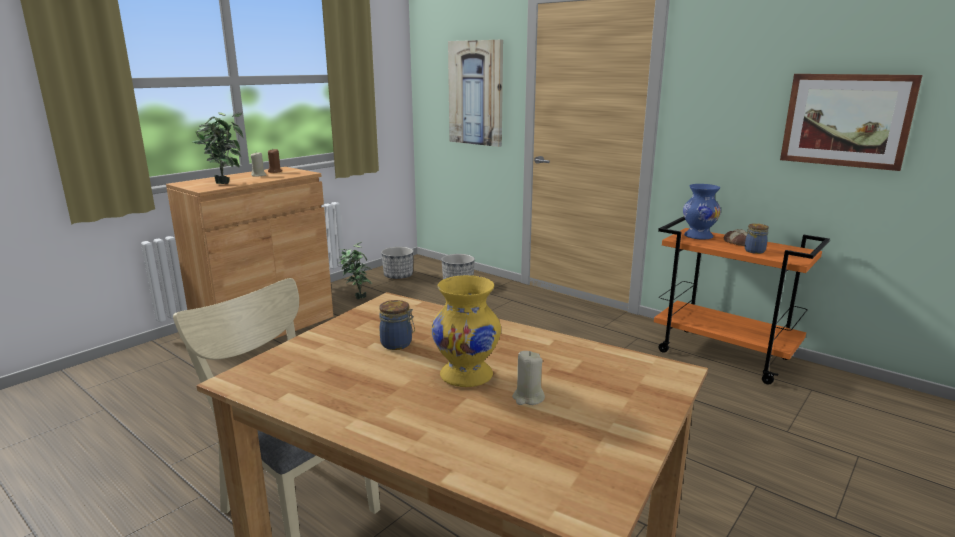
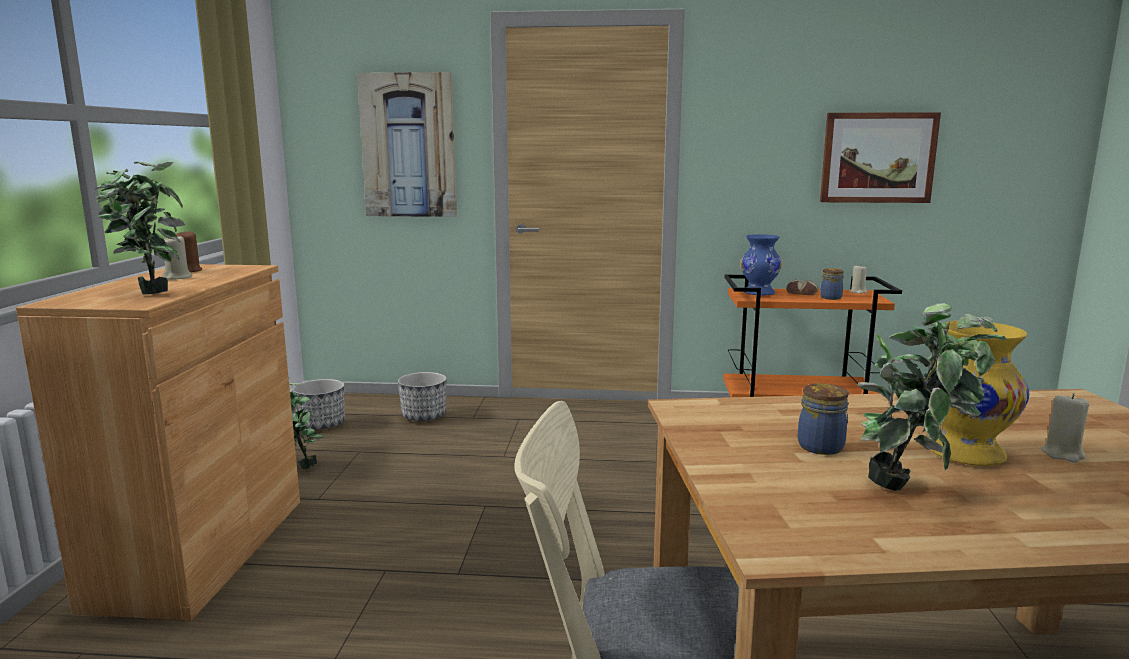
camera: 35 degrees left, 5 degrees down
(376, 381) = (913, 489): none -> potted plant
(799, 250) = (858, 292): none -> beige candle

